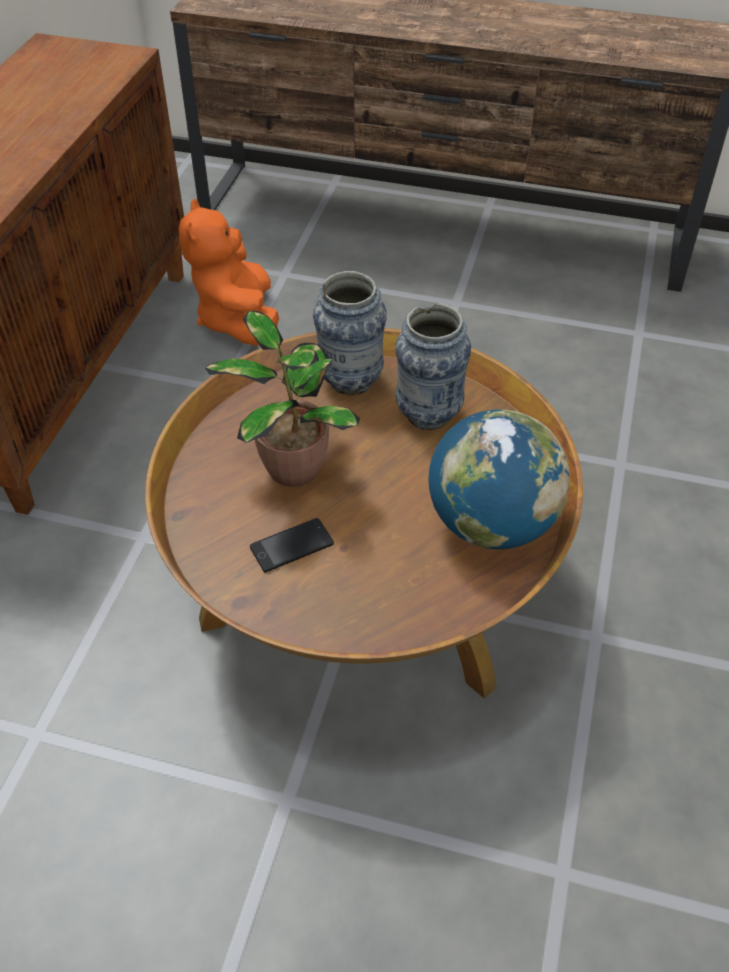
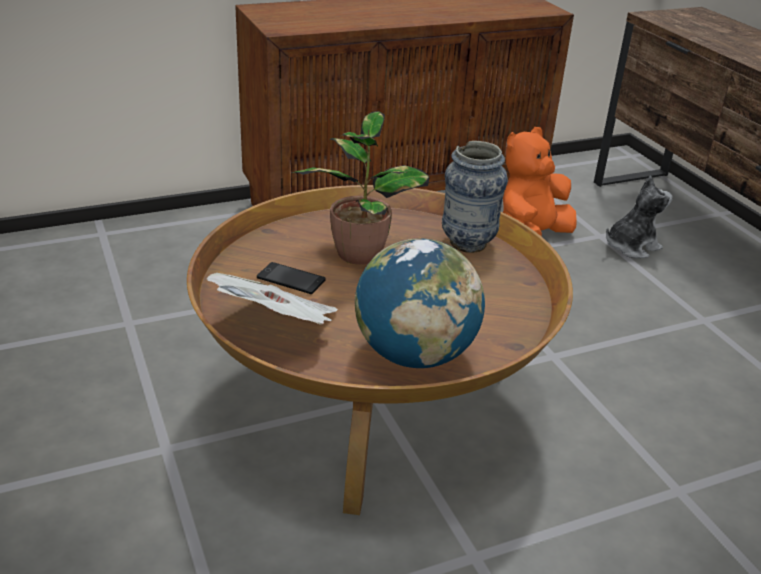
camera: 50 degrees right, 15 degrees down
(321, 268) = (631, 247): none -> plush toy
(367, 600) = (278, 327): none -> newspaper
(428, 415) = (483, 286): vase -> none

